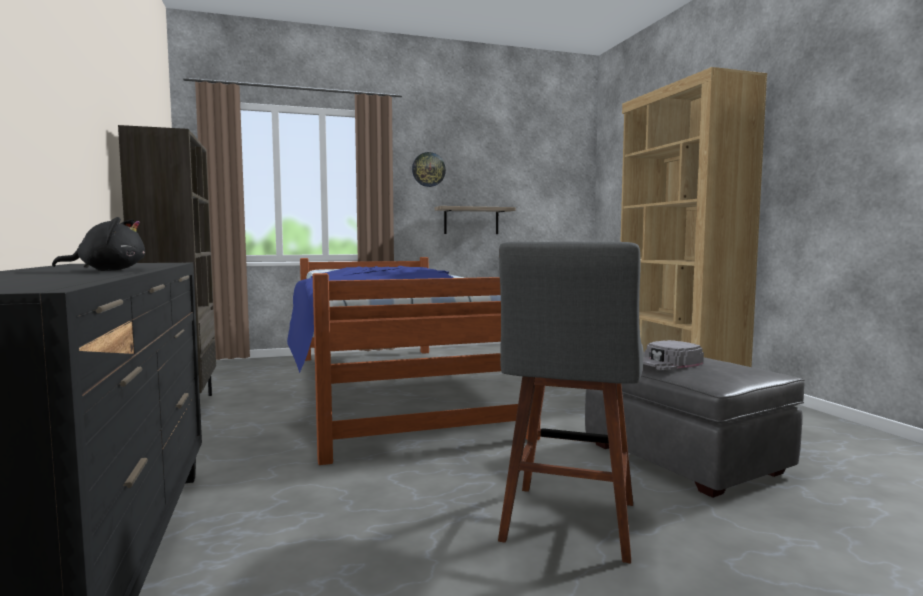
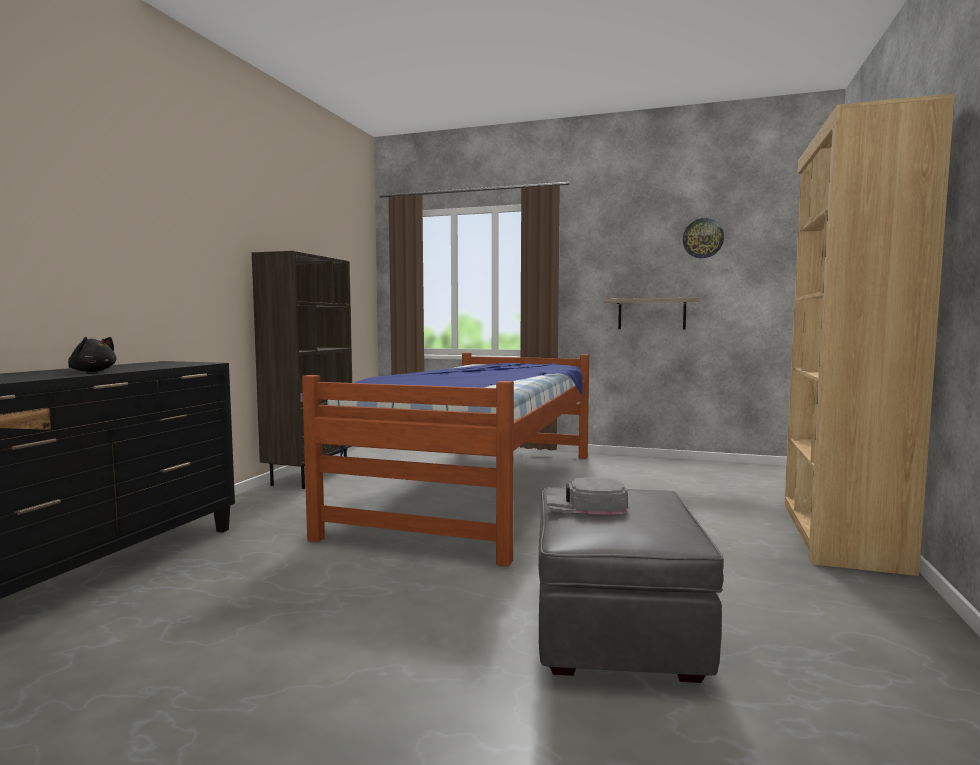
camera: 35 degrees right, 0 degrees up
(428, 169) = (602, 258): wall clock -> wall clock (703, 238)
(568, 525) = (371, 646): grey stool -> none

